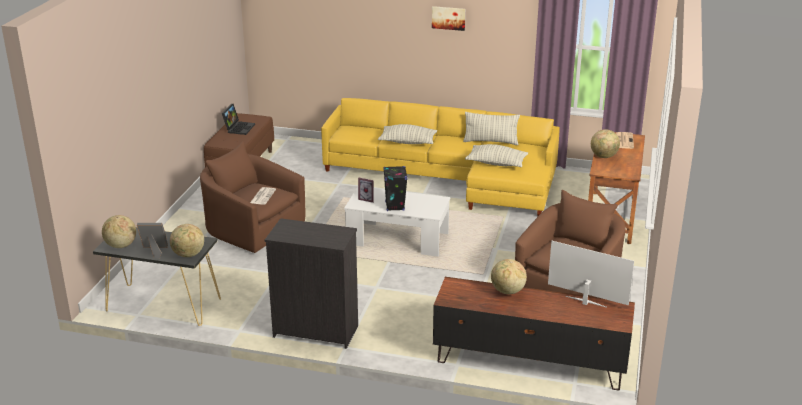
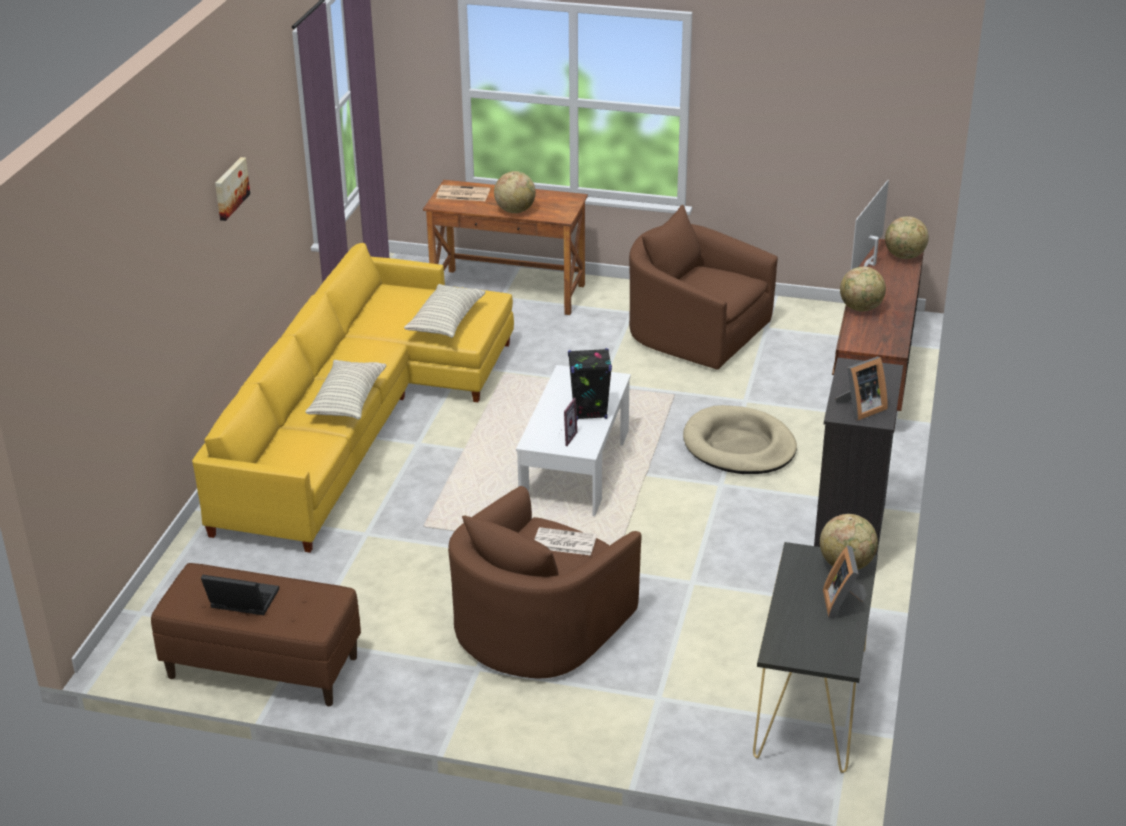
camera: 90 degrees left, 5 degrees up
(121, 246) = (833, 646): globe -> globe (904, 256)
(291, 230) = (860, 409): none -> picture frame
(420, 296) = (739, 446): none -> beige dog bed
(490, 142) = (360, 325): pillow -> none

